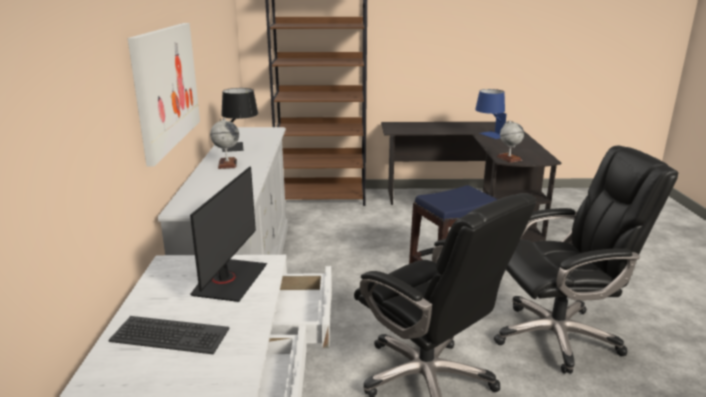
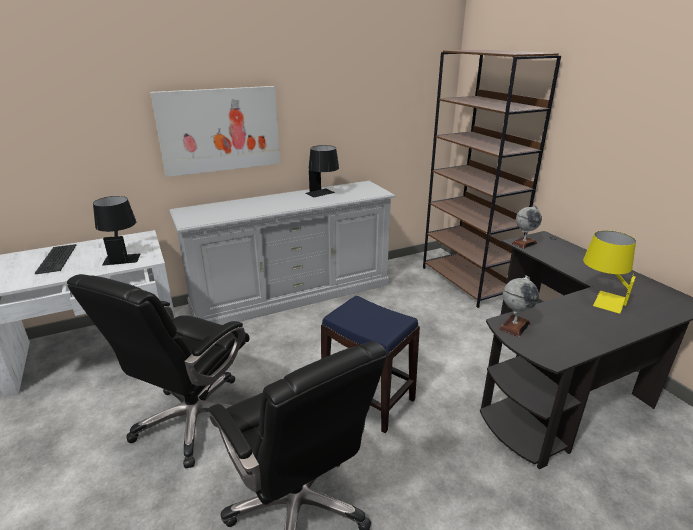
camera: 65 degrees right, 5 degrees up
(227, 164) = (277, 200): globe -> globe (524, 243)
(229, 280) = (123, 256): monitor -> black table lamp
(489, 135) = (600, 299): blue table lamp -> yellow table lamp

